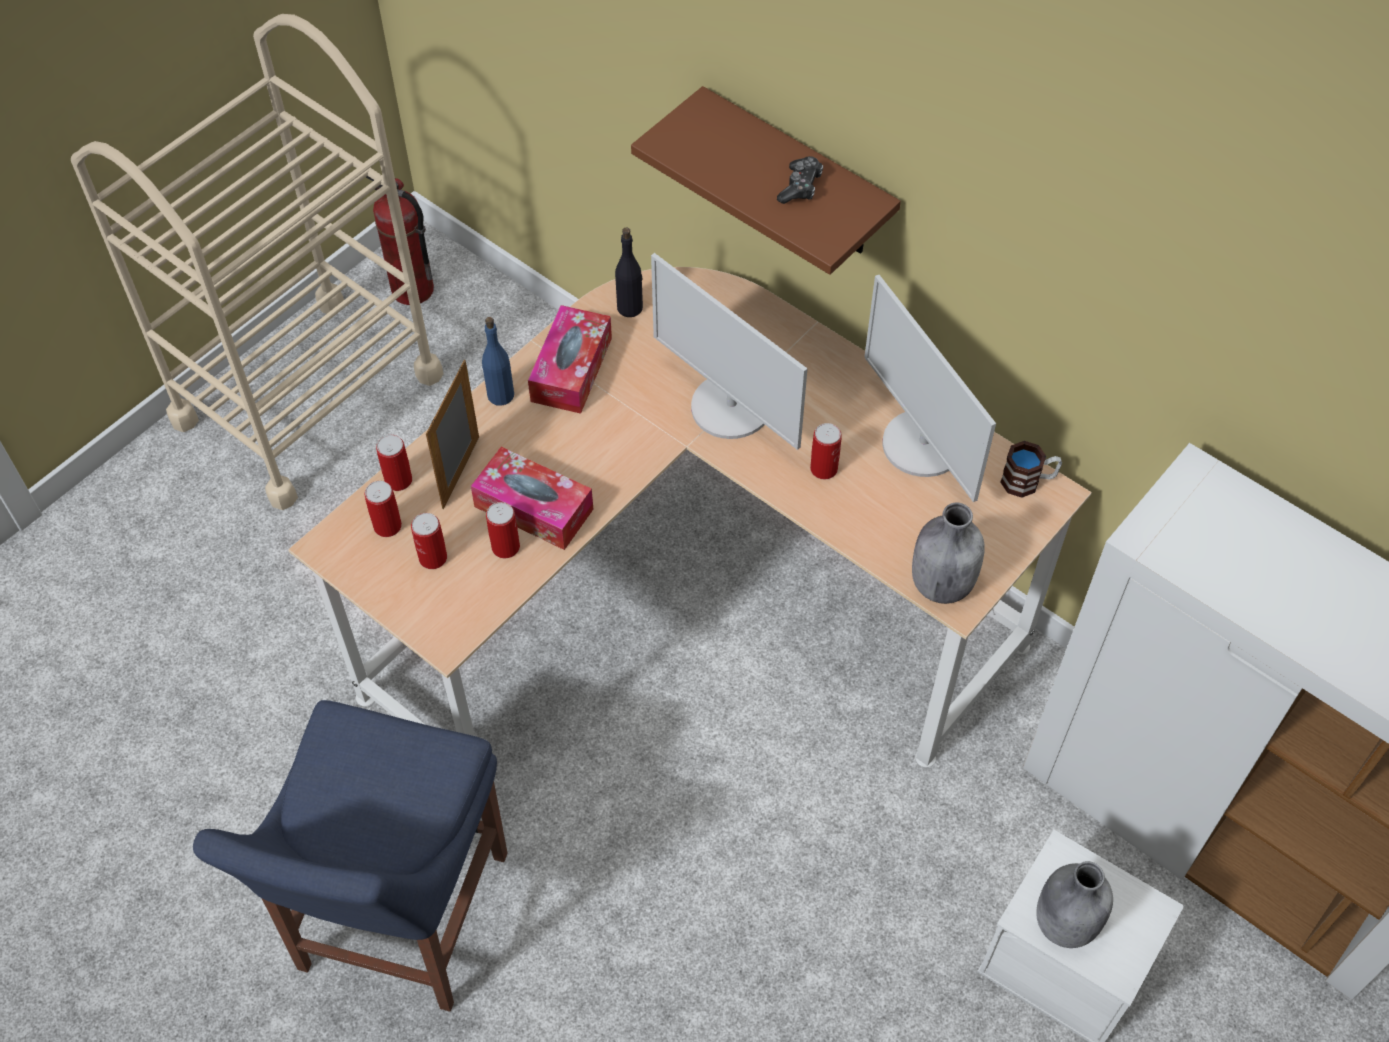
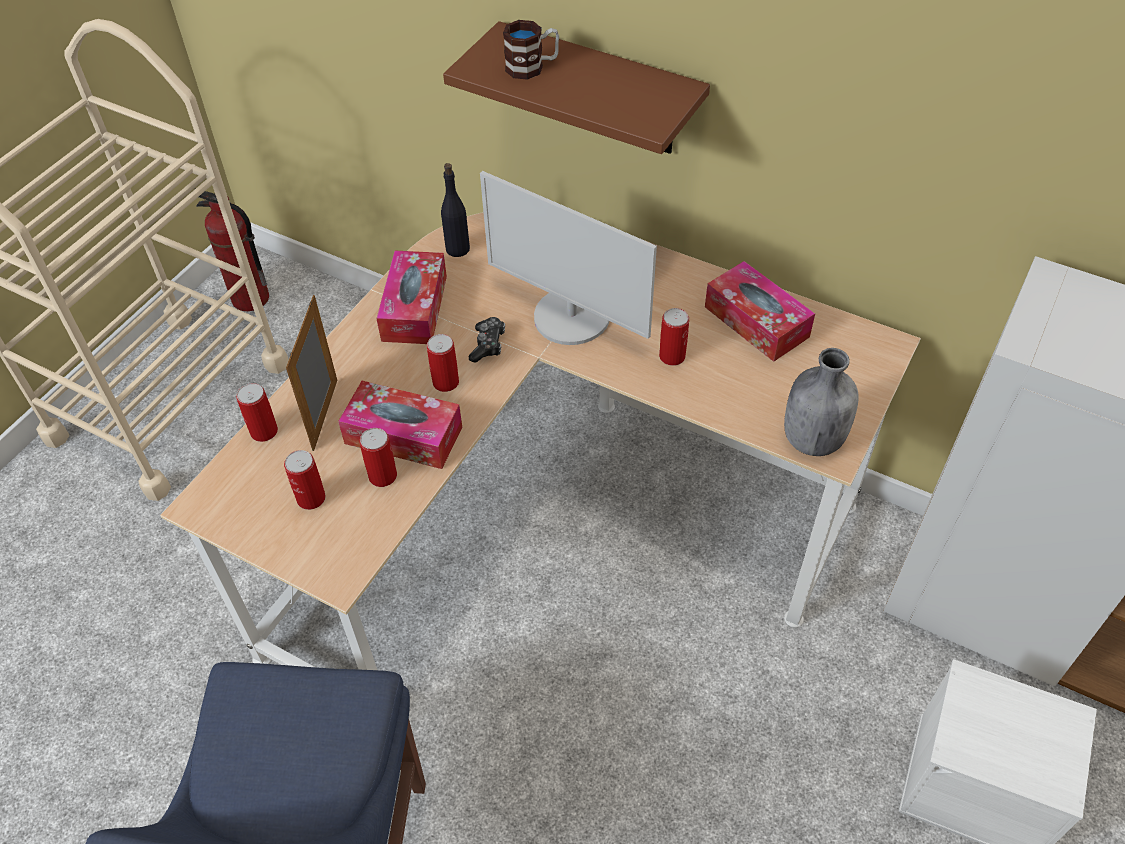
camera: 10 degrees left, 5 degrees down
(387, 526) = (259, 476): can -> can (445, 382)
(500, 395) = (351, 340): blue bottle -> none
(800, 187) = (613, 85): game controller -> game controller (488, 345)
(923, 444) = (756, 322): monitor -> tissue box
(1028, 481) = (861, 338): mug -> mug (532, 67)
(1063, 922) = (992, 748): grey bottle -> none

